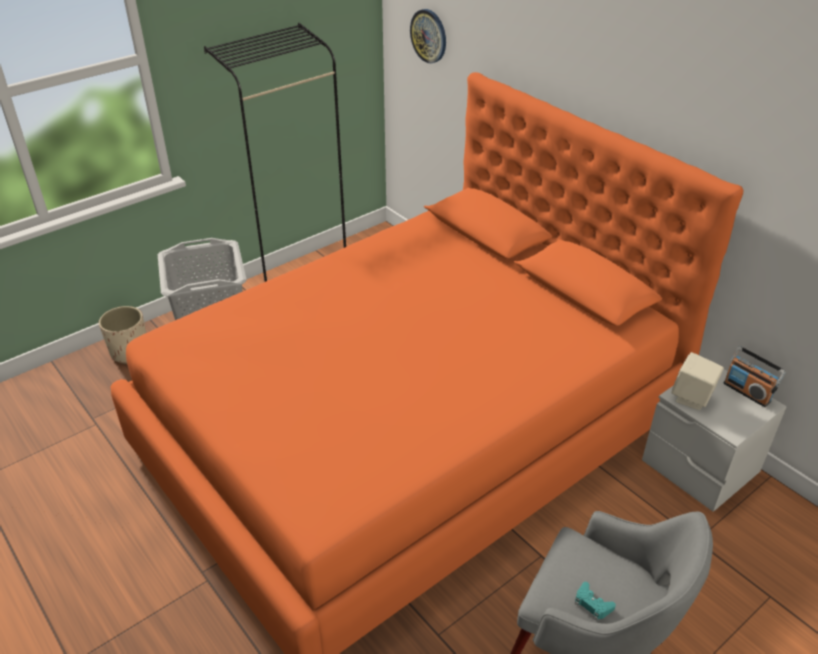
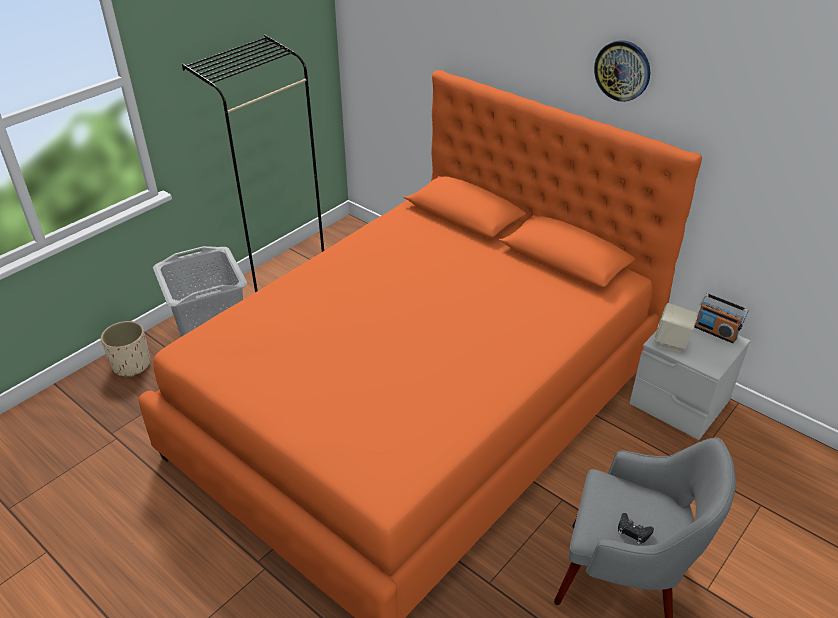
camera: 10 degrees left, 0 degrees up
(429, 36) = (386, 39): wall clock -> wall clock (622, 70)
(592, 604) = (633, 531): turquoise game controller -> black game controller

